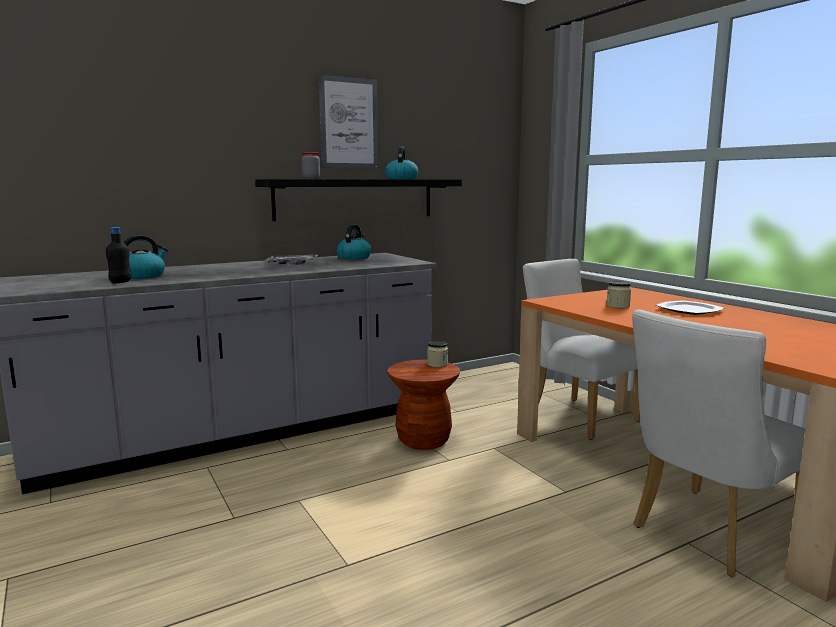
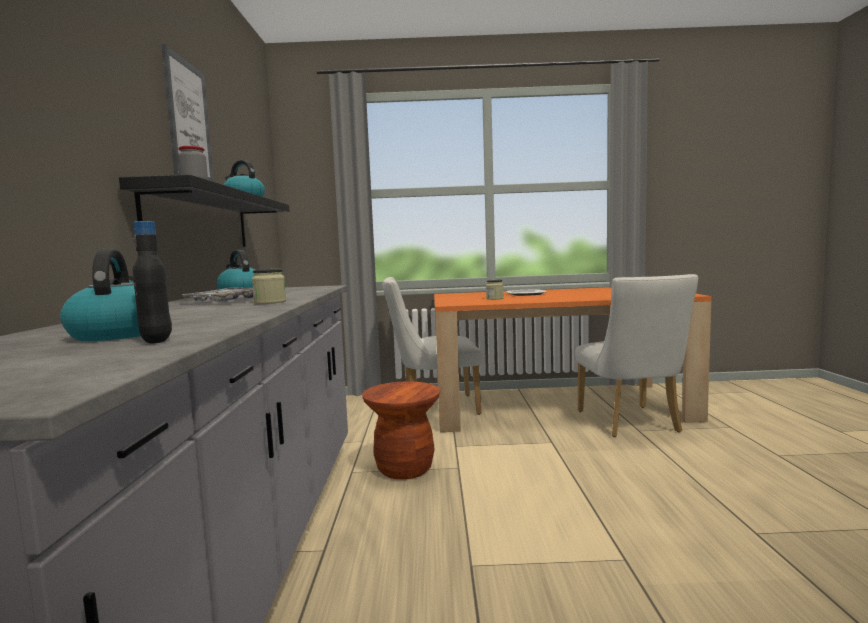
camera: 60 degrees left, 5 degrees down
(437, 364) = (395, 385): jar -> jar (270, 302)

